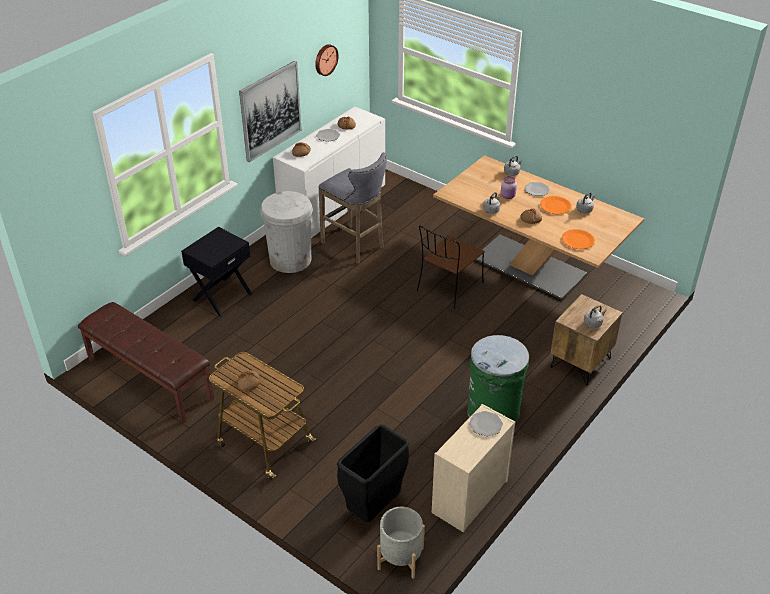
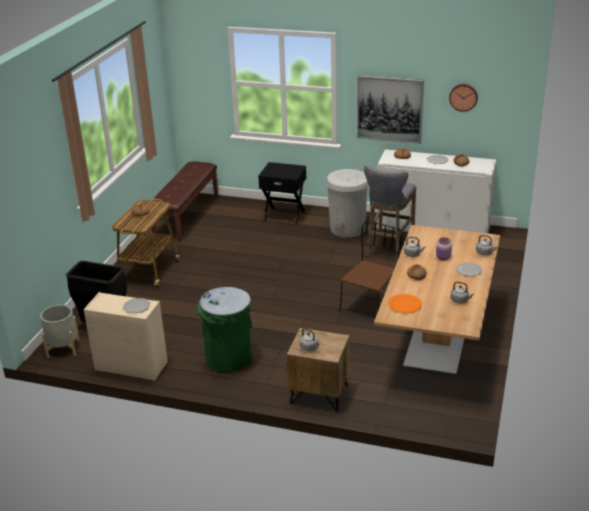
camera: 70 degrees right, 10 degrees down
(449, 288) = (371, 304): brown chair -> brown chair turned 105 degrees clockwise
(555, 206) = (451, 284): orange plate -> none

